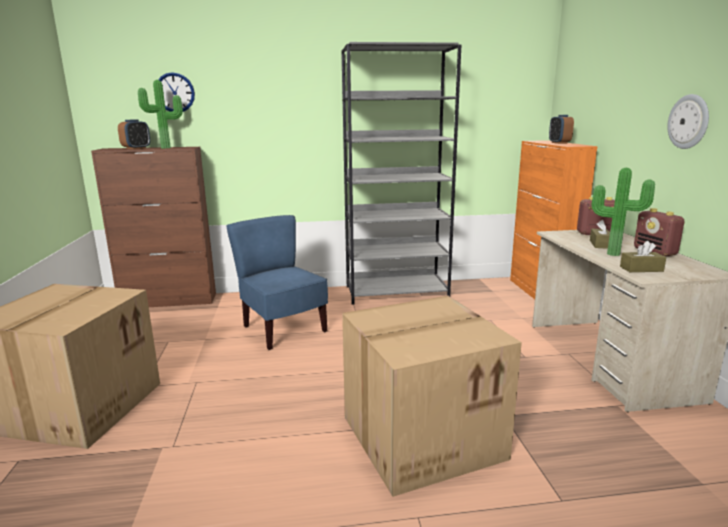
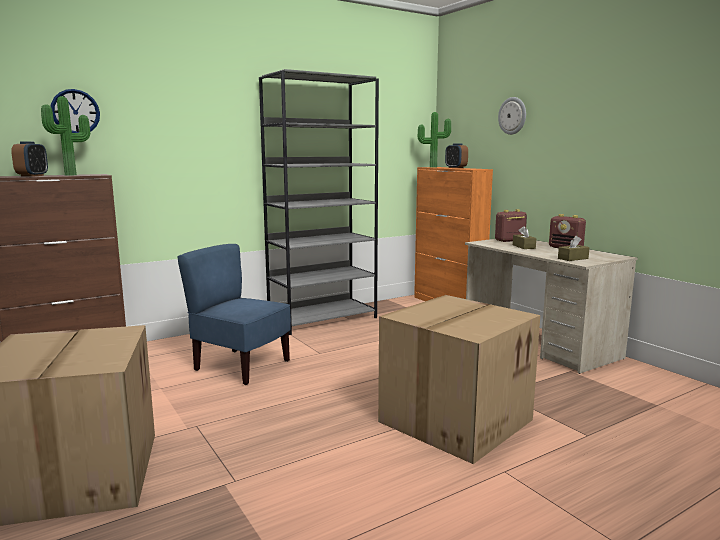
camera: 25 degrees left, 5 degrees down
(613, 253) = (541, 251): potted plant -> potted plant (433, 167)
(689, 121) = (575, 146): wall clock -> wall clock (512, 116)

